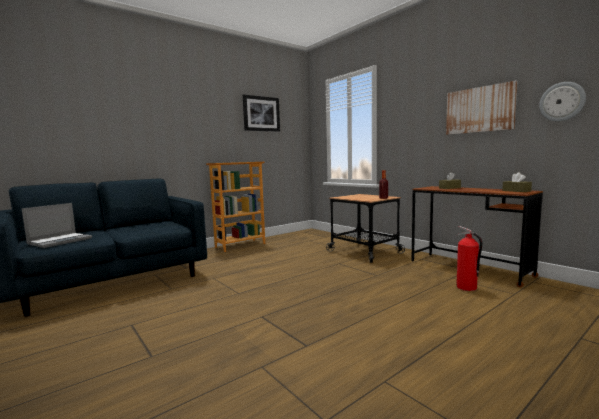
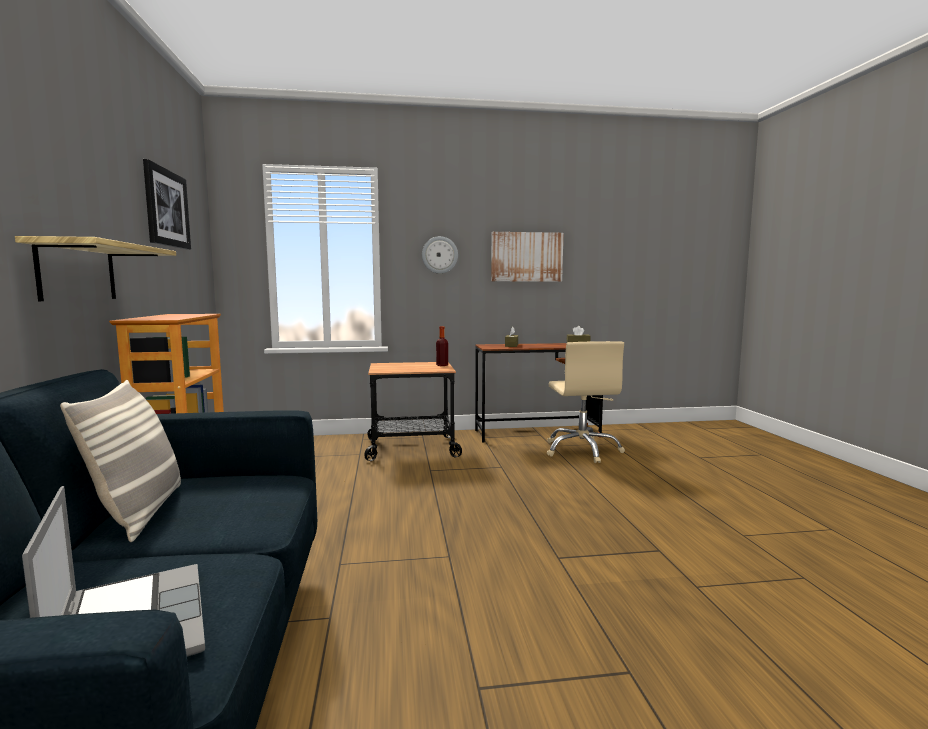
camera: 60 degrees left, 0 degrees up
(137, 226) = (139, 513): none -> pillow
(191, 145) = (77, 272): none -> shelf
(466, 288) = (582, 450): fire extinguisher -> beige office chair
(562, 102) = (598, 260): wall clock -> wall clock (439, 255)

